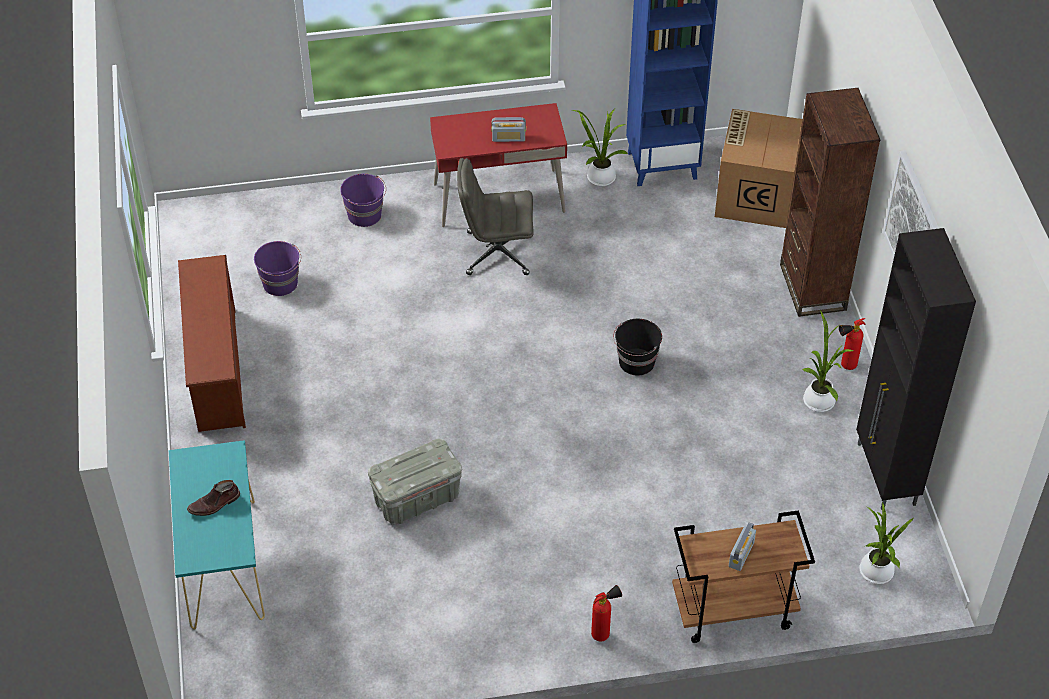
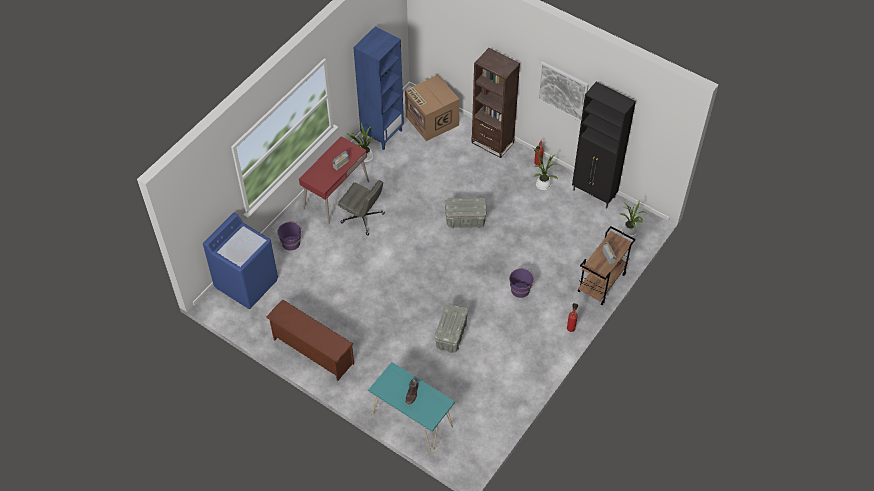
camera: 45 degrees left, 5 degrees up
(248, 223) = (247, 283): none -> blue washing machine
(281, 283) = (293, 297): purple bucket -> purple bucket (520, 289)
(496, 253) = (363, 218): grey office chair -> grey office chair turned 105 degrees counterclockwise
(636, 362) = (465, 220): black bucket -> grey storage box

